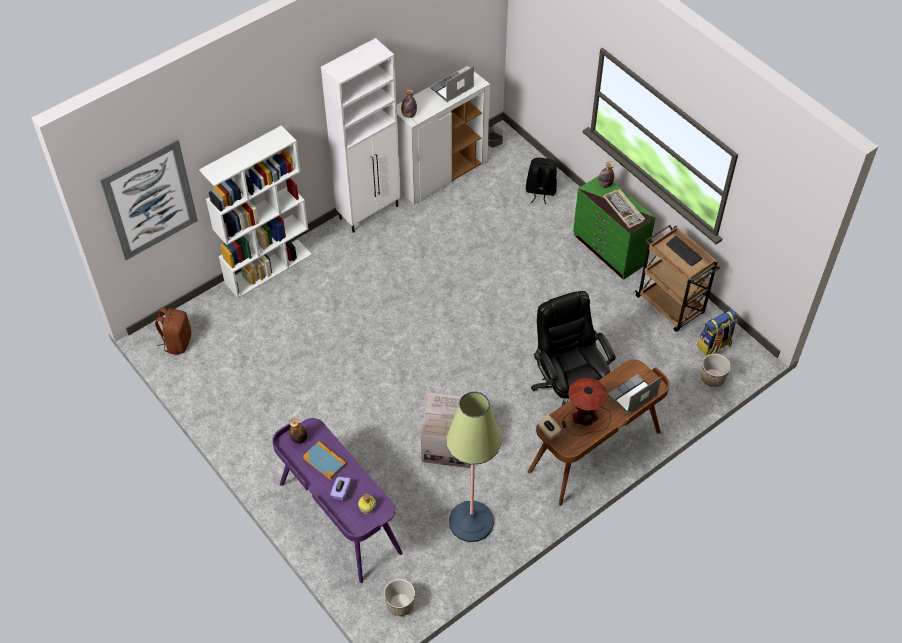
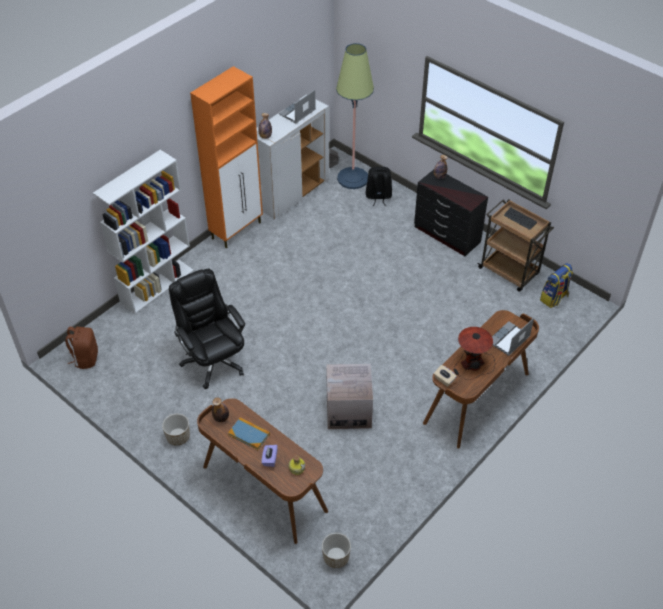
camera: 10 degrees left, 5 degrees down
(150, 200) = (51, 224): picture -> none
(338, 518) = (263, 489): purple desk -> brown desk
(369, 212) = (237, 230): white cabinet -> orange cabinet
(471, 521) = (383, 474): floor lamp -> floor lamp (353, 178)
(569, 388) = (441, 349): black office chair -> black office chair (213, 360)
(609, 250) = (447, 235): green dresser -> black dresser
(624, 209) = (461, 193): keyboard -> none
(712, 378) = (560, 324): planter -> planter (178, 436)

